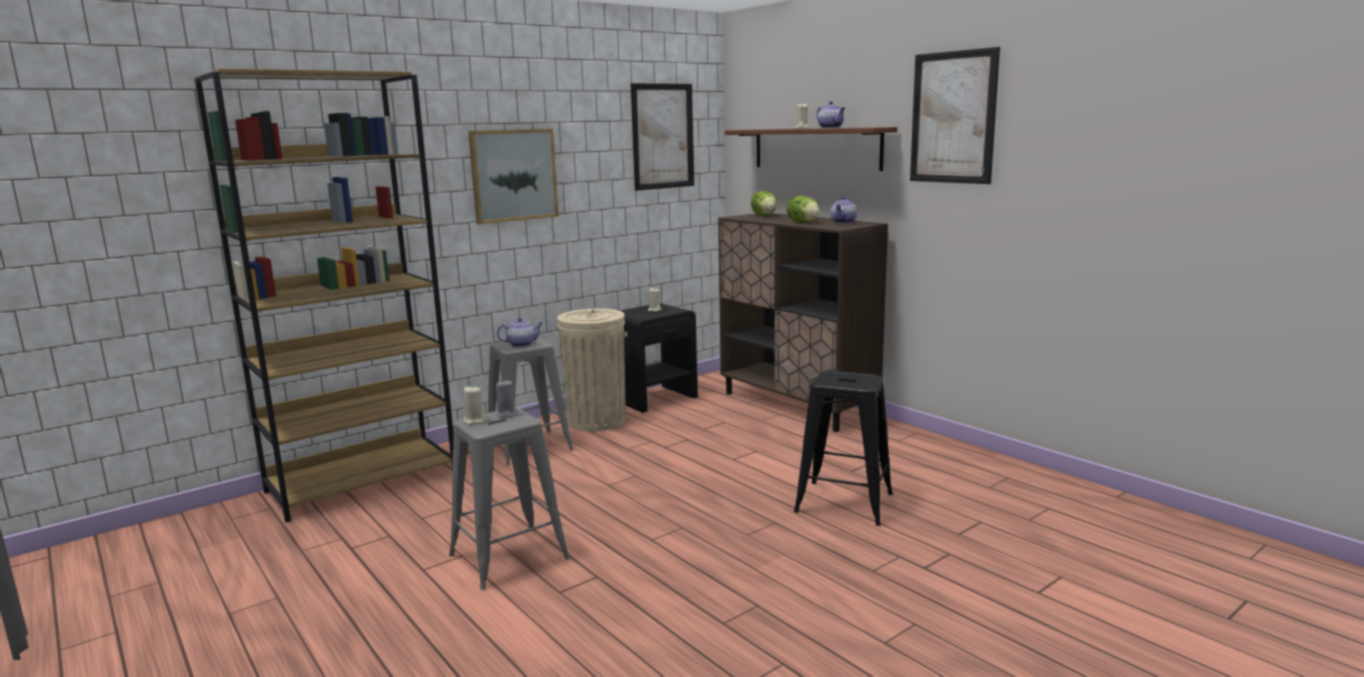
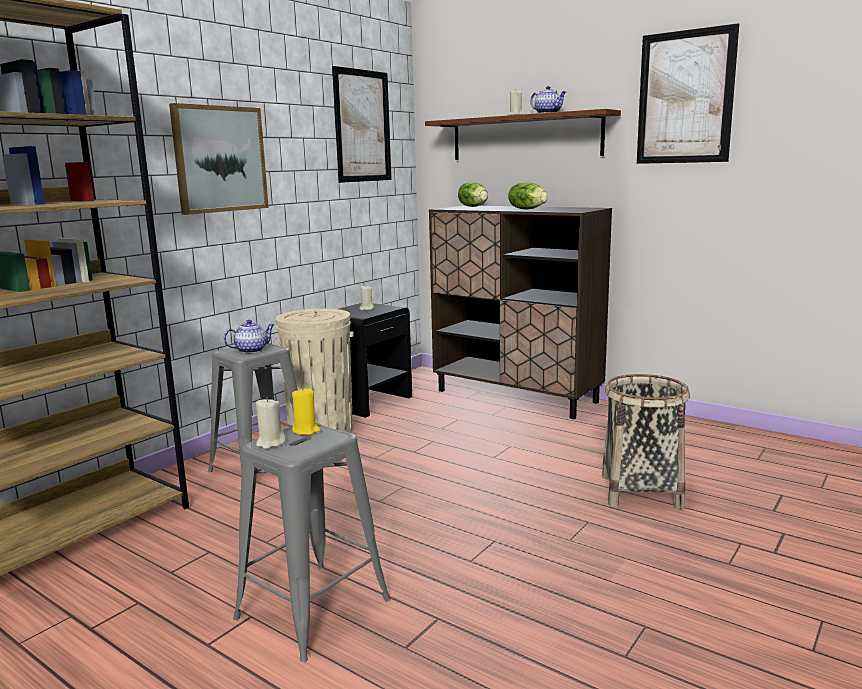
camera: 15 degrees left, 0 degrees up
(507, 414) = (306, 430): grey candle -> yellow candle
(843, 222) = (568, 208): teapot -> none
(844, 503) = (640, 491): black stool -> basket

